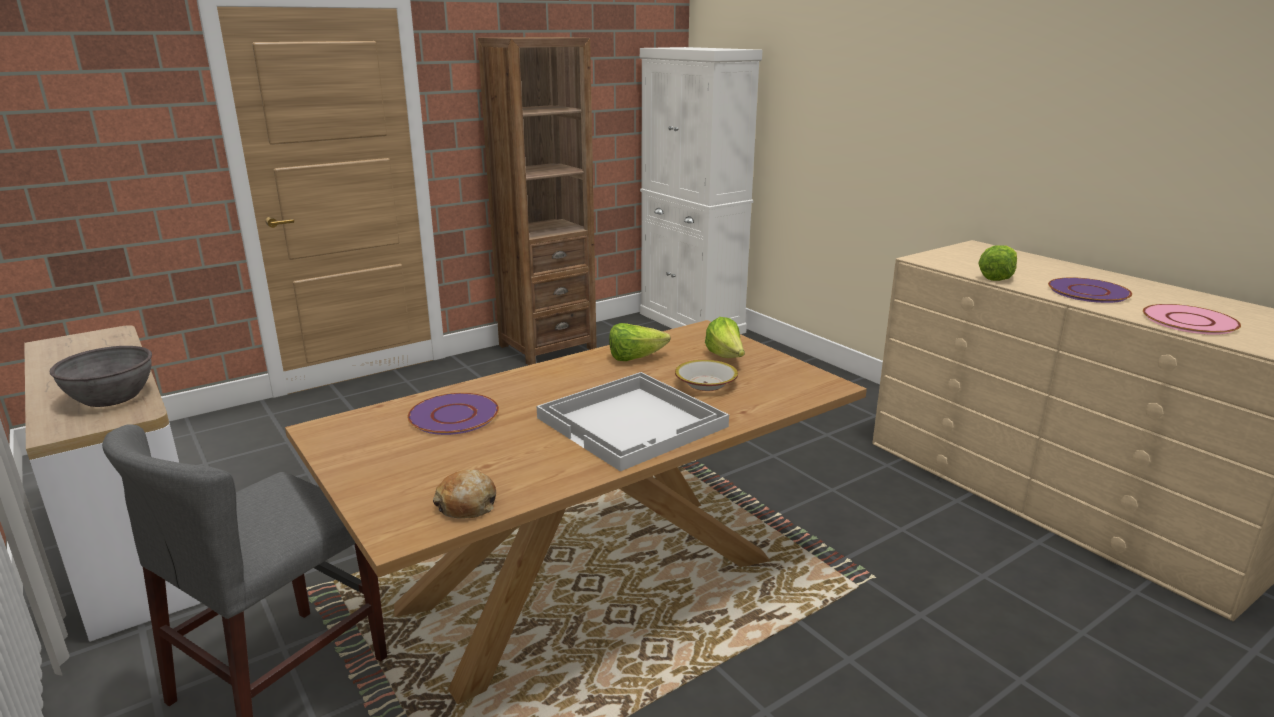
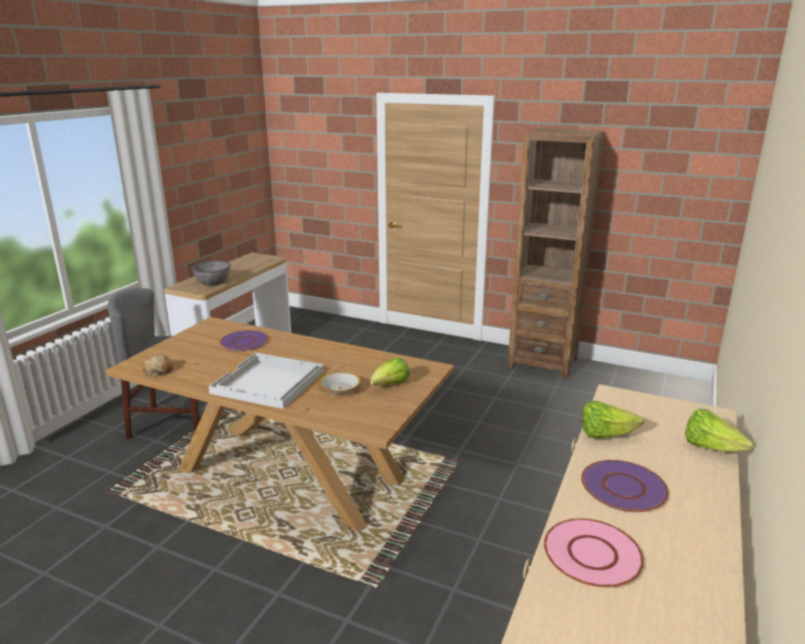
camera: 60 degrees right, 0 degrees up
(635, 358) = (359, 361): lettuce -> lettuce (710, 448)
(691, 323) = (676, 398): white cabinet -> none

